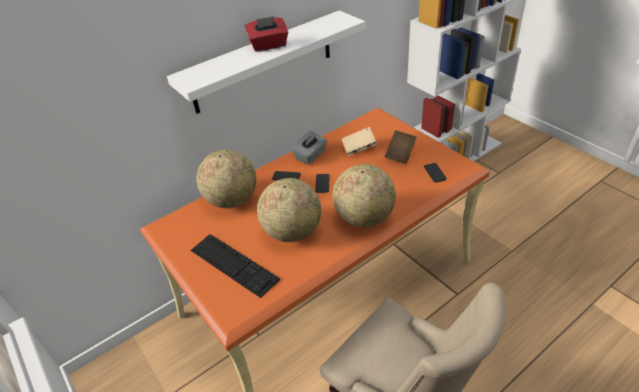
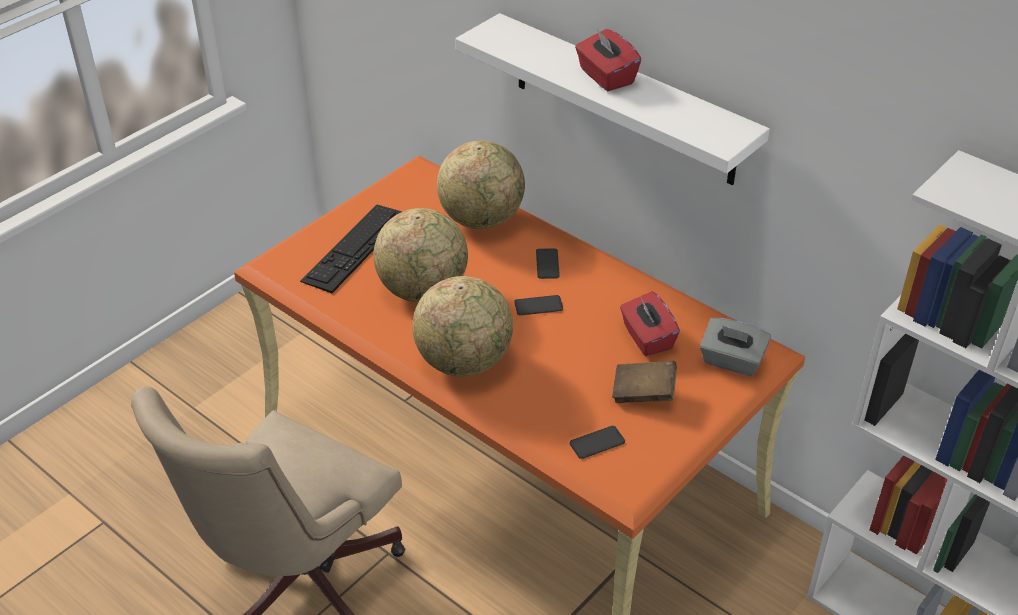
camera: 75 degrees right, 0 degrees up
(310, 155) = (609, 282): grey tissue box -> grey tissue box (731, 361)
(359, 148) = (647, 338): beige book -> red tissue box

